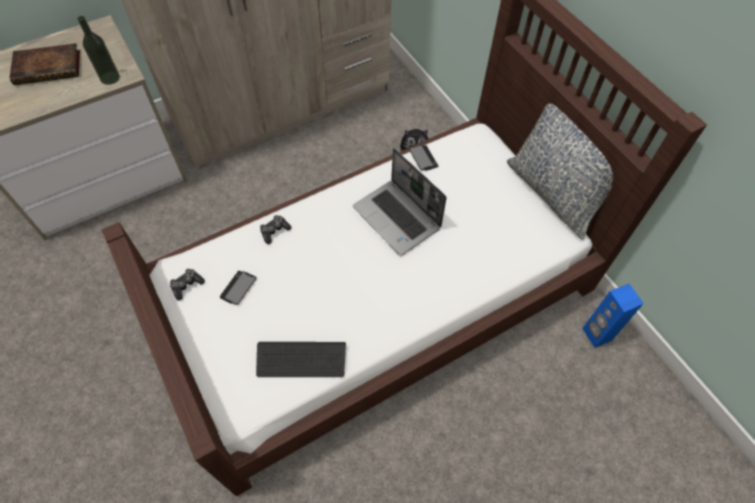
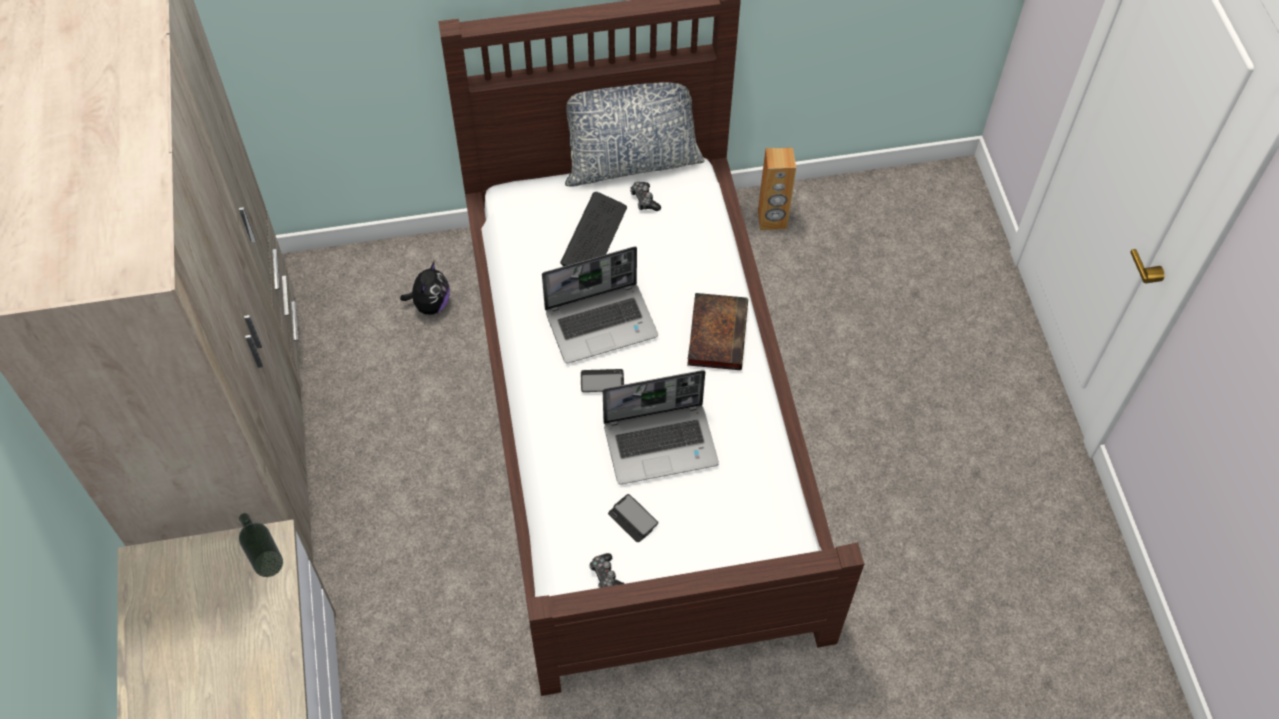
camera: 70 degrees left, 0 degrees up
(50, 67) = (200, 645): book -> book (716, 332)
(274, 231) = (565, 460): game controller -> game controller (644, 200)
(301, 360) = (752, 475): keyboard -> keyboard (594, 236)
(308, 287) = (661, 443): none -> laptop
(423, 158) = (523, 267): phone -> phone (602, 381)
(596, 334) = (772, 220): blue speaker -> brown speaker

